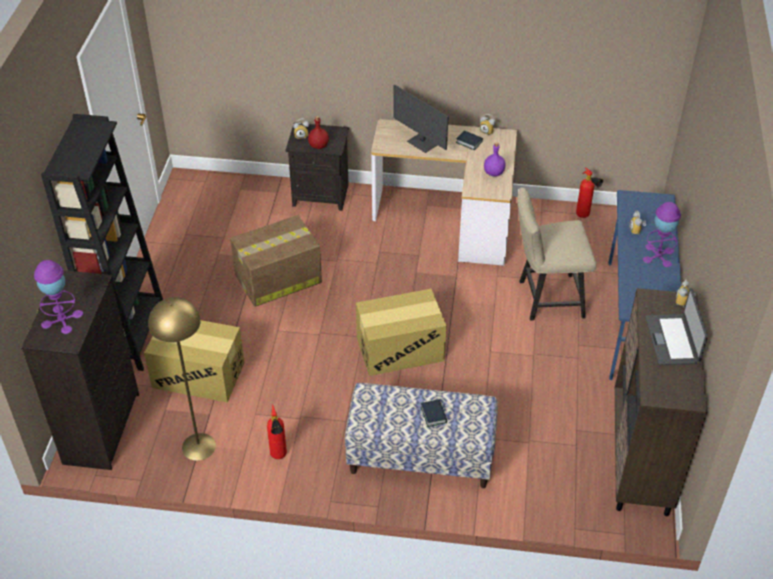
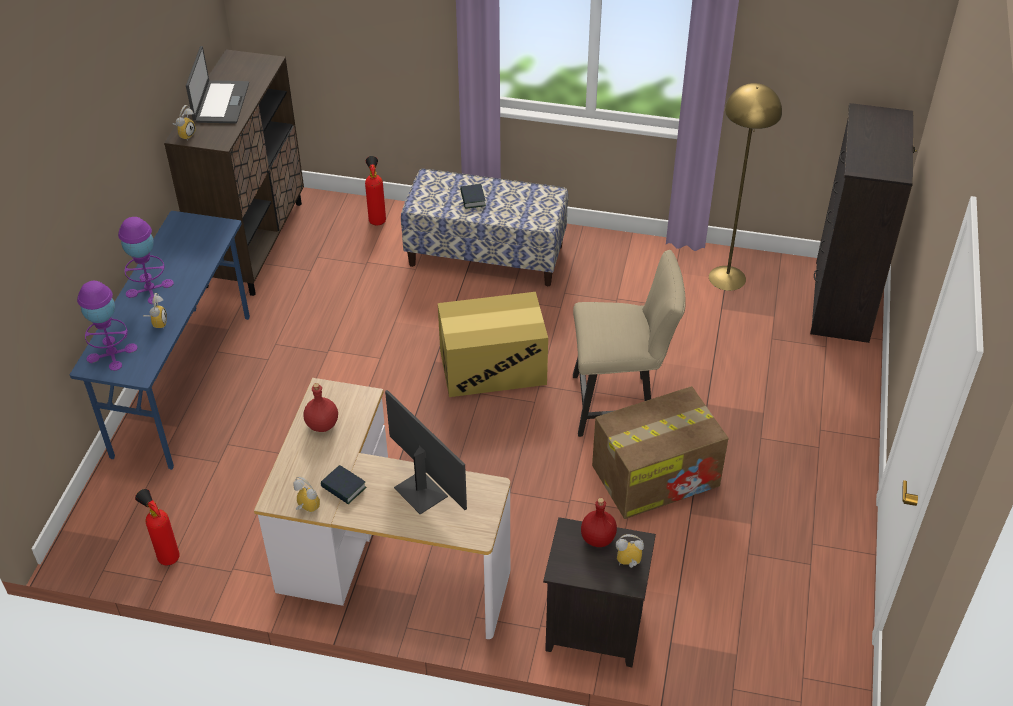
camera: 175 degrees left, 0 degrees up
(62, 319) = (881, 132): purple table lamp -> purple table lamp (112, 353)
(131, 336) = (843, 404): black bookcase -> none
(198, 375) = (743, 351): cardboard box -> none
(279, 457) = (638, 263): fire extinguisher -> fire extinguisher (377, 219)
(494, 173) = (321, 425): purple bottle -> red bottle
(545, 299) = (284, 421): beige chair -> beige chair (620, 404)

